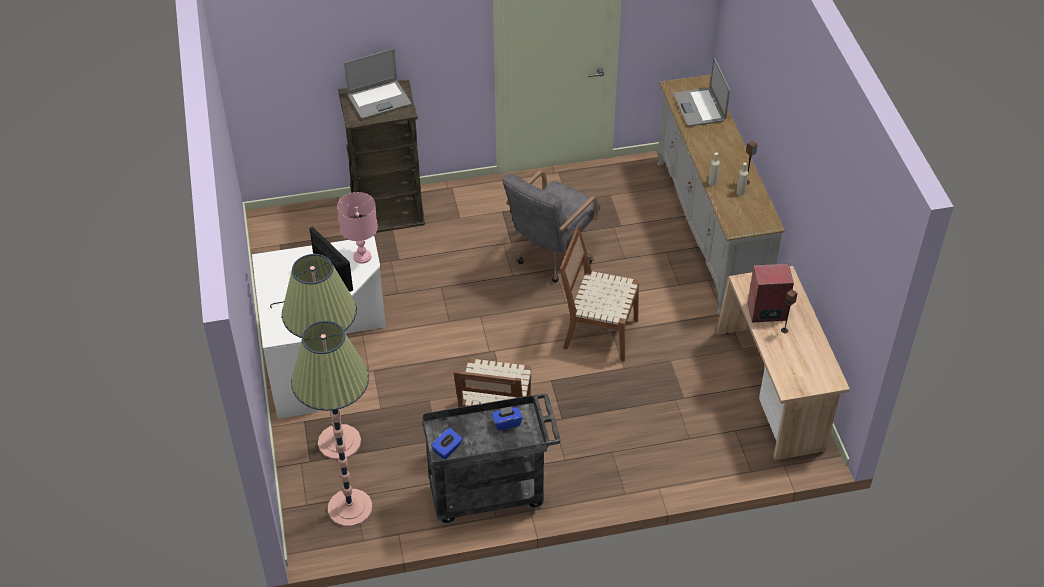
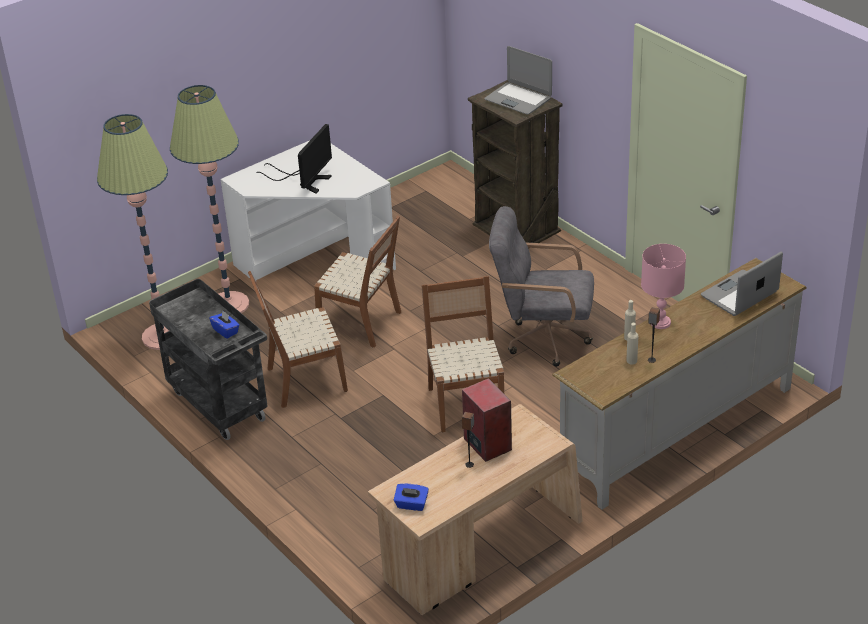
camera: 65 degrees right, 10 degrees down
(362, 257) = (359, 185): pink table lamp -> pink table lamp (660, 322)
(444, 358) = (362, 324): none -> chair
(447, 449) = (175, 310): blue tissue box -> blue tissue box (411, 505)

